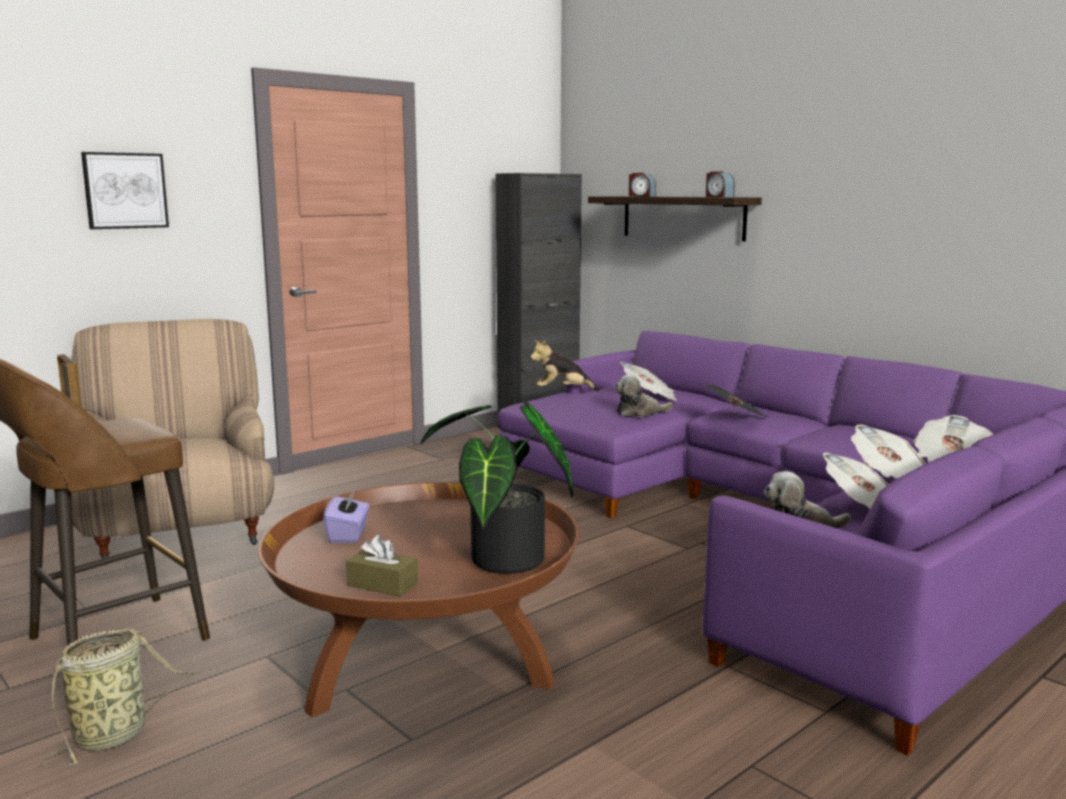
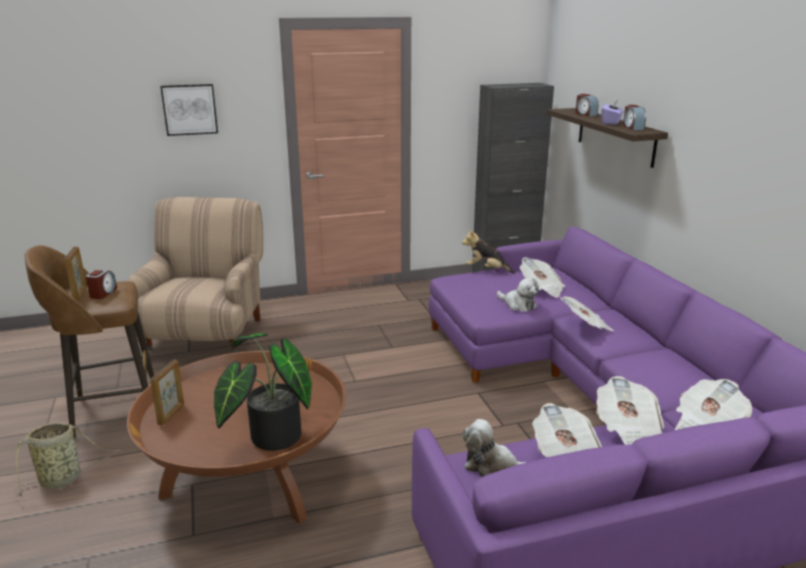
camera: 25 degrees right, 10 degrees up
(114, 428) = (103, 293): none -> alarm clock
(324, 569) = (171, 414): none -> picture frame
(348, 534) = (213, 387): purple tissue box -> purple tissue box (611, 122)
(382, 584) = (187, 437): brown tissue box -> none
(639, 413) = (518, 305): plush toy -> plush toy turned 150 degrees counterclockwise

